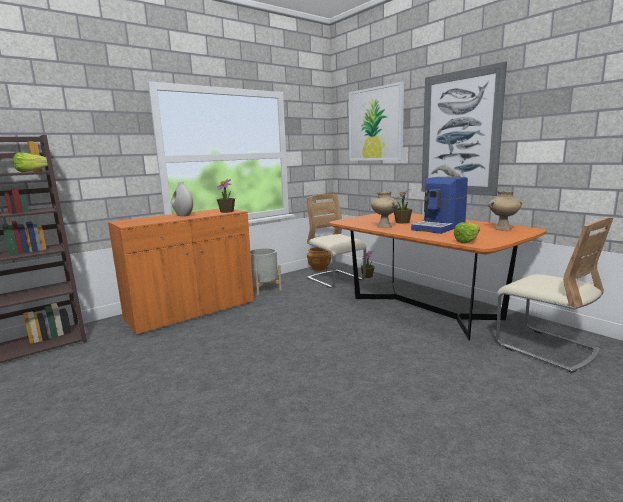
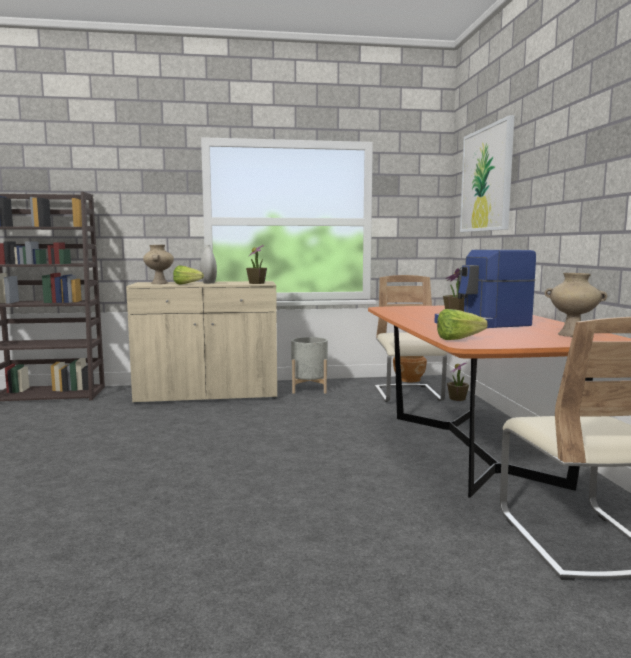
camera: 30 degrees right, 5 degrees down
(35, 171) = (74, 226): lettuce -> lettuce (189, 284)
(191, 311) = (207, 394): orange cabinet -> beige cabinet
(383, 226) = (415, 316): beige vase -> beige vase (159, 283)
(460, 134) = (564, 187): picture -> none

